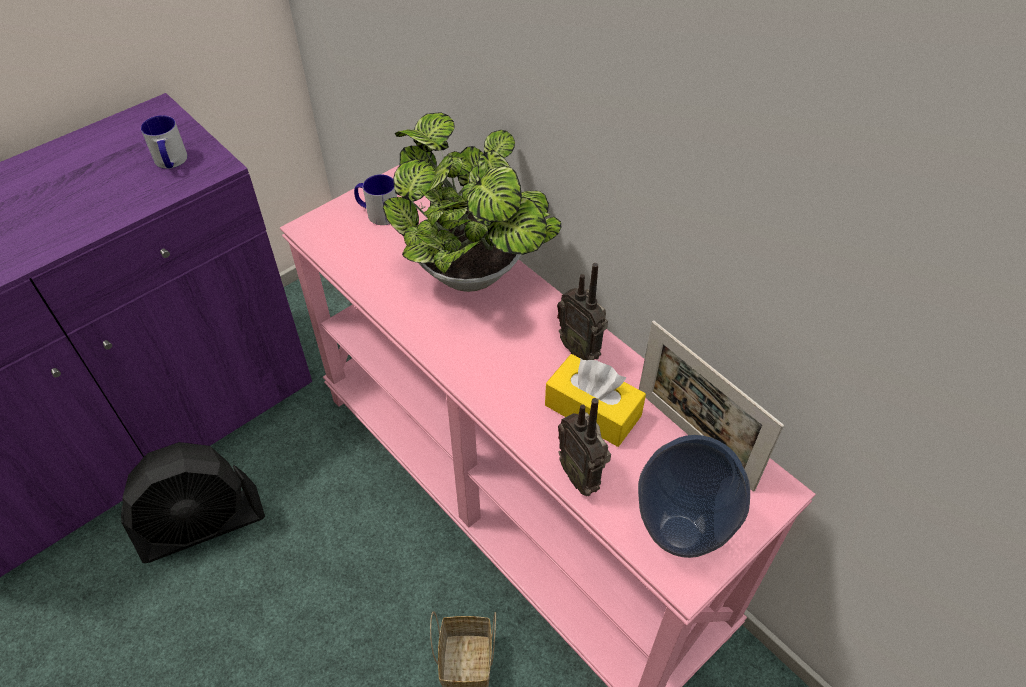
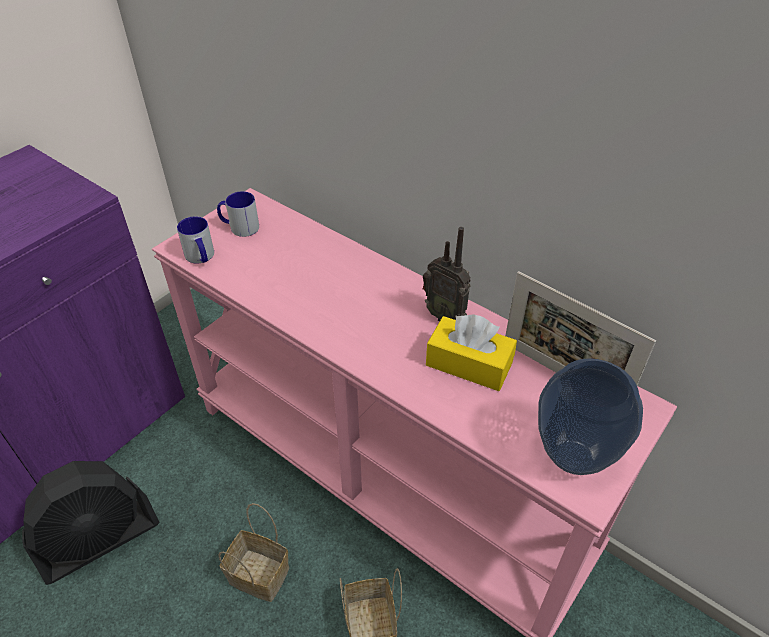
camera: 10 degrees left, 5 degrees down
(171, 162) = (44, 199): mug -> mug (201, 257)
(356, 590) = (257, 575): none -> basket
(475, 277) = (338, 268): potted plant -> none
(581, 475) = (473, 420): radio -> none

